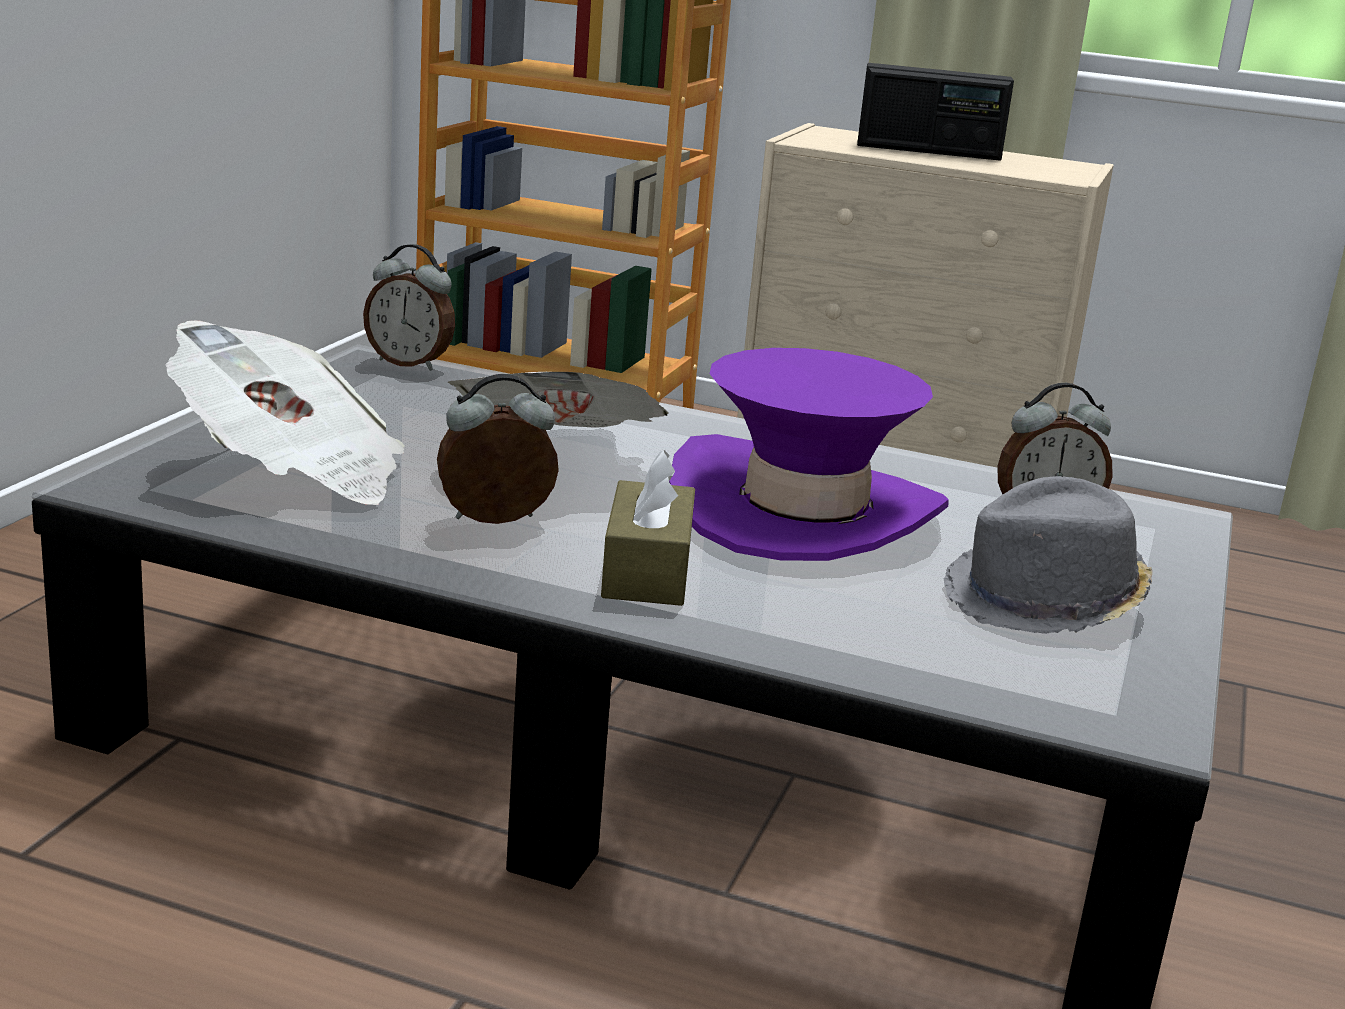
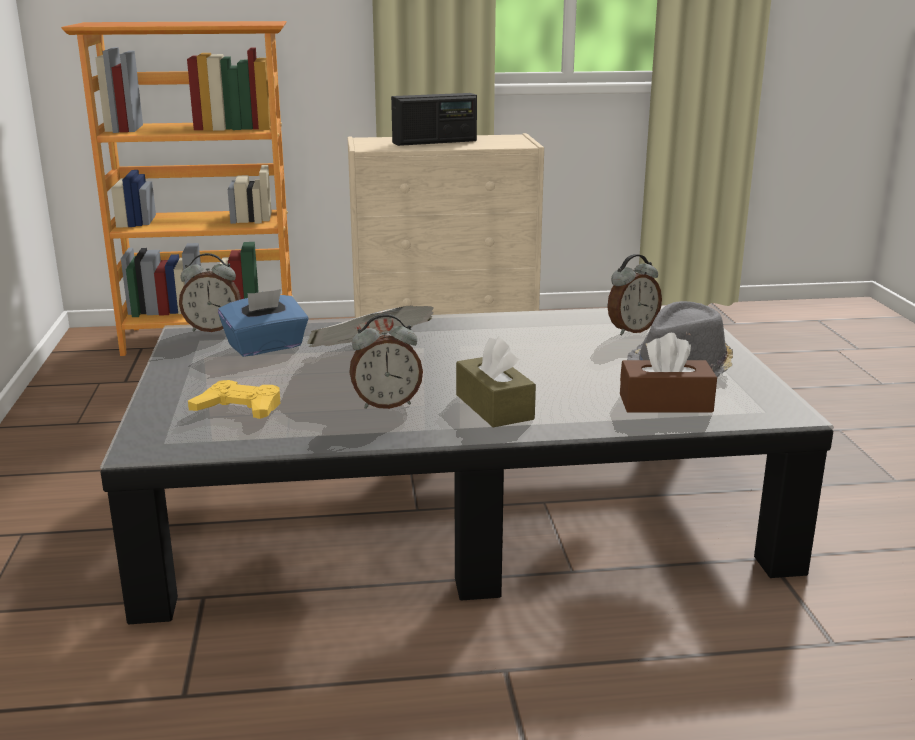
camera: 25 degrees left, 0 degrees up
(292, 472) = (239, 409): newspaper -> yellow game controller
(444, 403) = (266, 347): none -> blue tissue box
(496, 521) = (386, 404): alarm clock -> alarm clock turned 150 degrees counterclockwise
(804, 510) = (524, 355): purple hat -> none
(938, 646) = (665, 403): none -> brown tissue box

